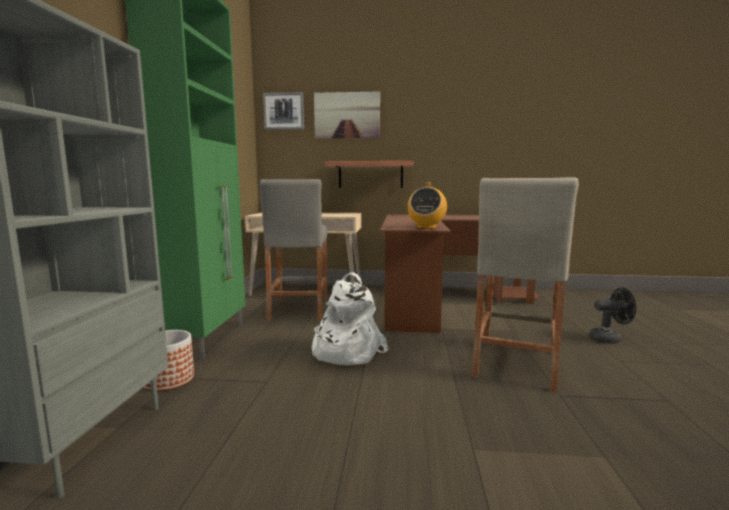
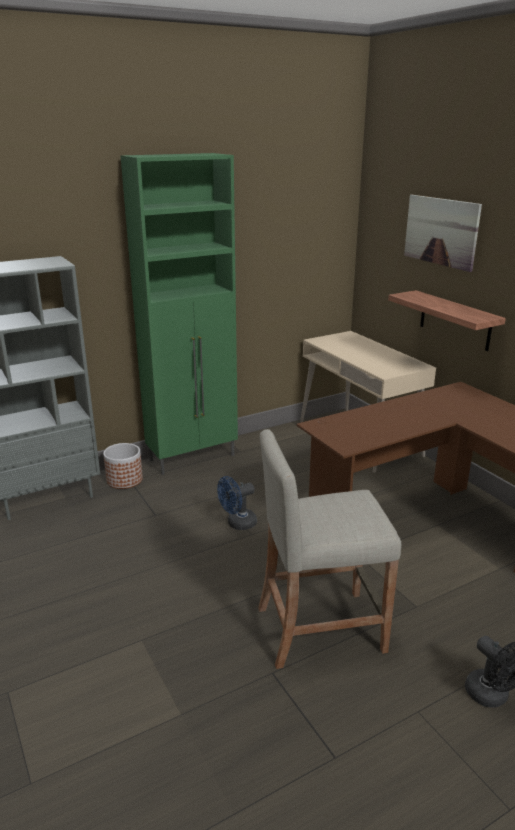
camera: 55 degrees right, 15 degrees up
(284, 111) = (382, 213): picture -> none
(298, 309) = (301, 460): grey stool -> none
(344, 351) = (237, 524): white backpack -> blue fan
(426, 228) = (347, 439): radio -> none

